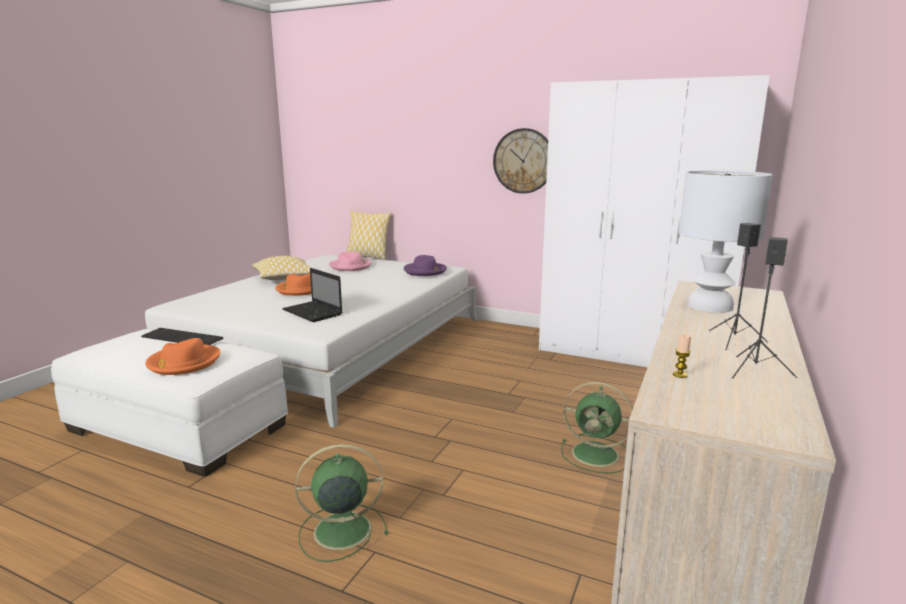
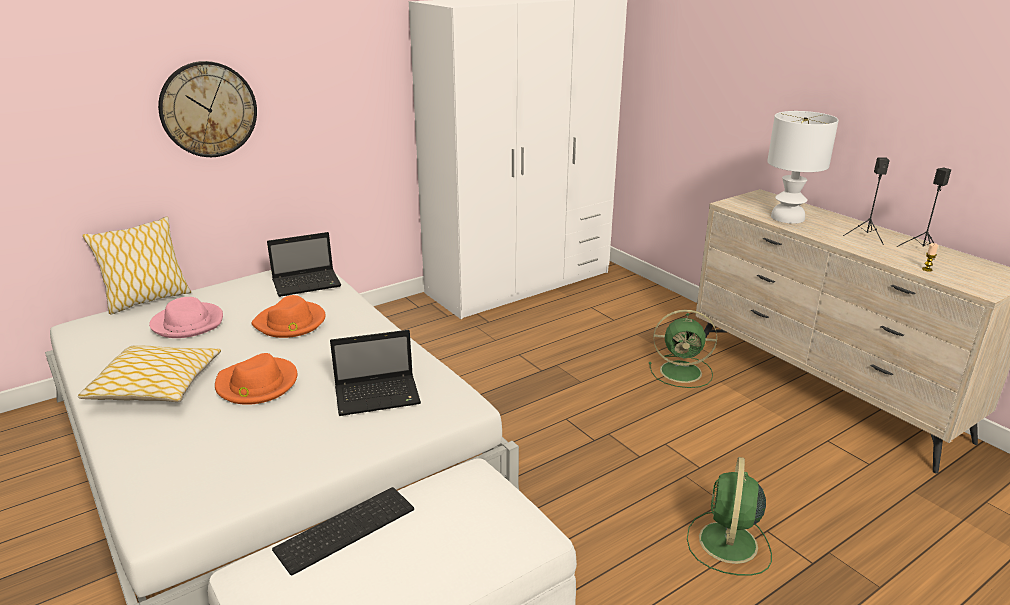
camera: 60 degrees left, 10 degrees up
(183, 362) = (464, 536): orange hat -> orange hat (290, 323)
(425, 271) = (308, 284): purple hat -> laptop
(523, 161) = (363, 100): wall clock -> wall clock (208, 109)
(597, 454) = (682, 372): green fan -> green fan turned 45 degrees clockwise

